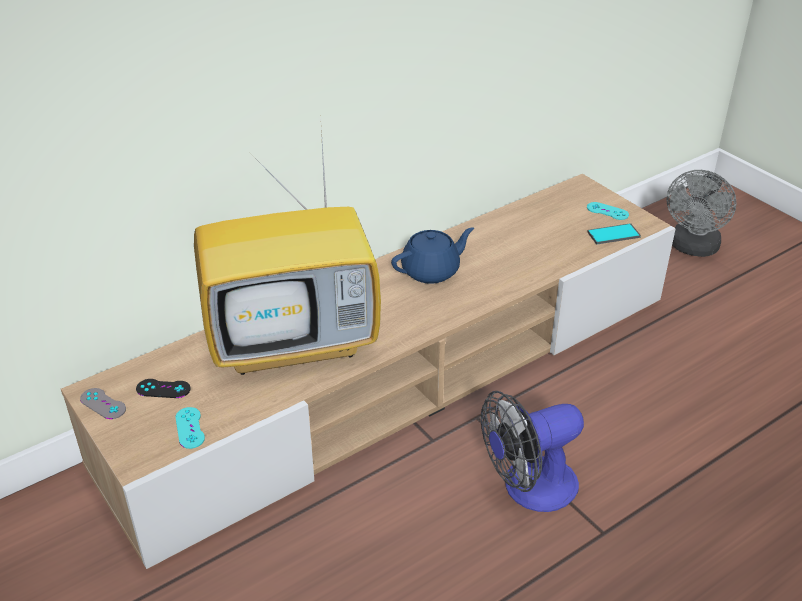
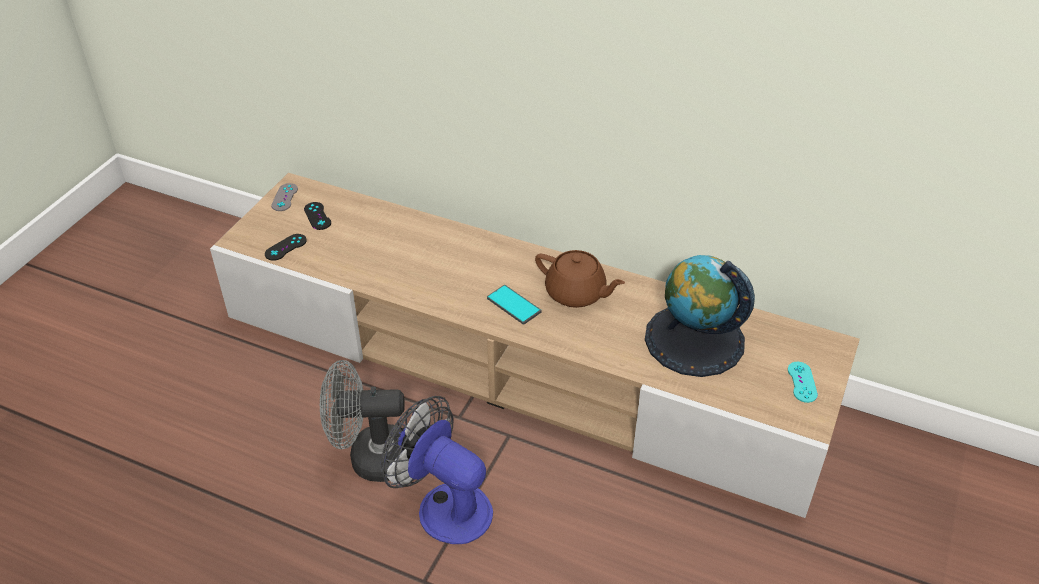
camera: 60 degrees right, 5 degrees up
(190, 428) = (285, 247): turquoise game controller -> black game controller
(295, 341) = (417, 255): television -> none
(432, 271) = (576, 293): blue teapot -> brown teapot
(531, 237) = (694, 340): none -> globe
(613, 234) = (760, 401): phone -> phone (514, 305)
(692, 248) = (947, 523): grey fan -> grey fan (371, 458)

